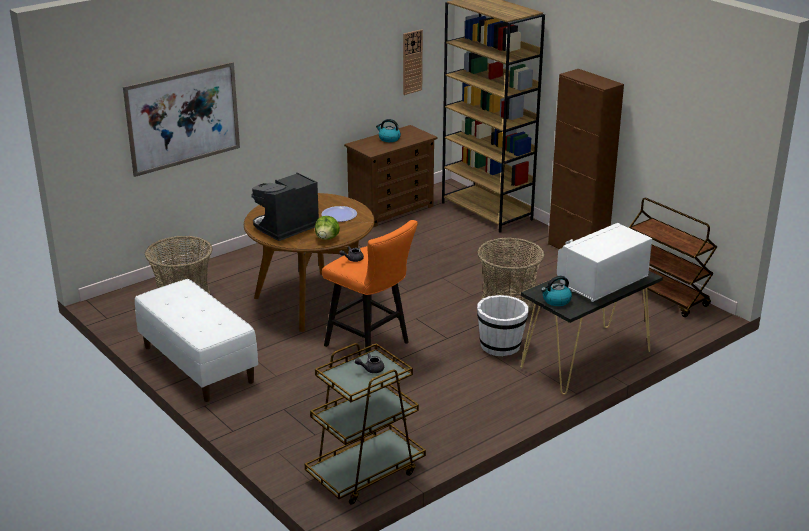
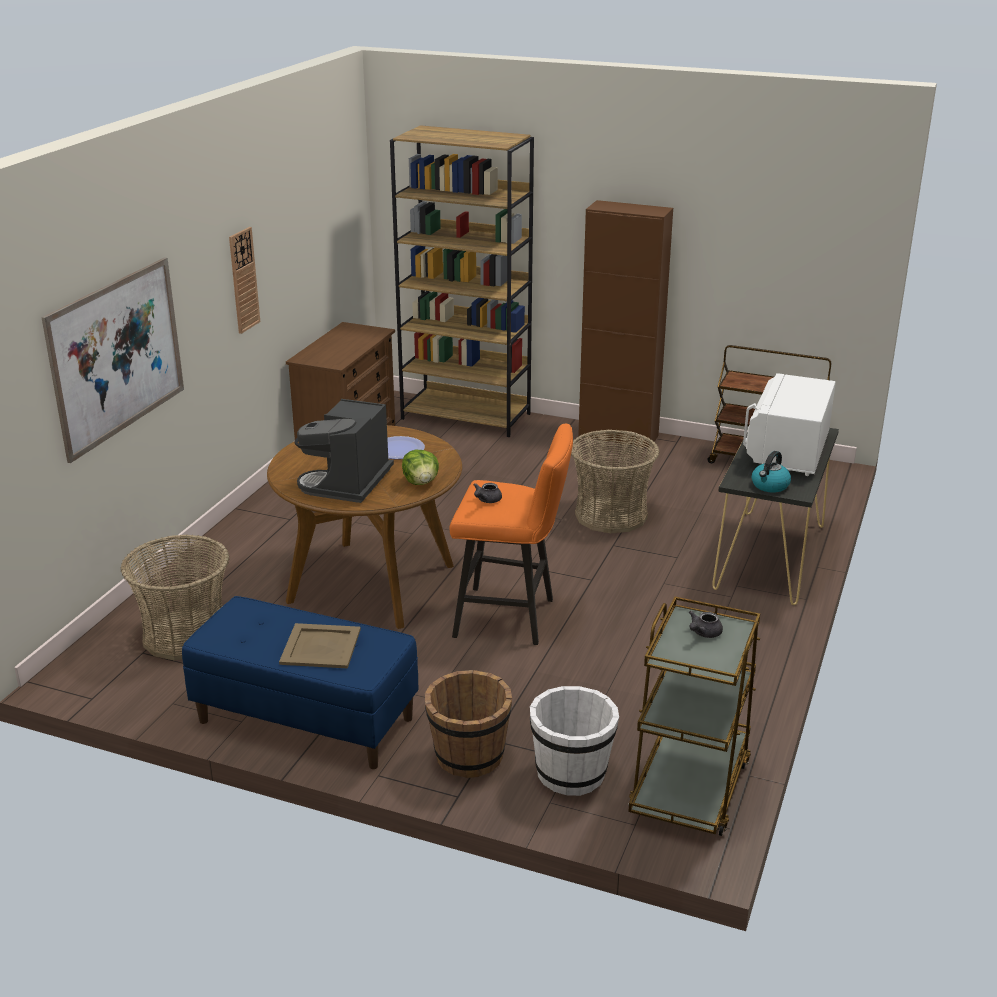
camera: 30 degrees left, 0 degrees up
(197, 364) = (304, 720): white bench -> blue bench
(199, 318) = (320, 647): none -> beige tray
(261, 413) = (469, 757): none -> brown bucket
(389, 139) = (337, 343): kettle -> none
(412, 62) = (337, 233): wall clock -> wall clock (243, 280)
(501, 346) = (662, 570): white bucket -> white bucket (572, 773)

